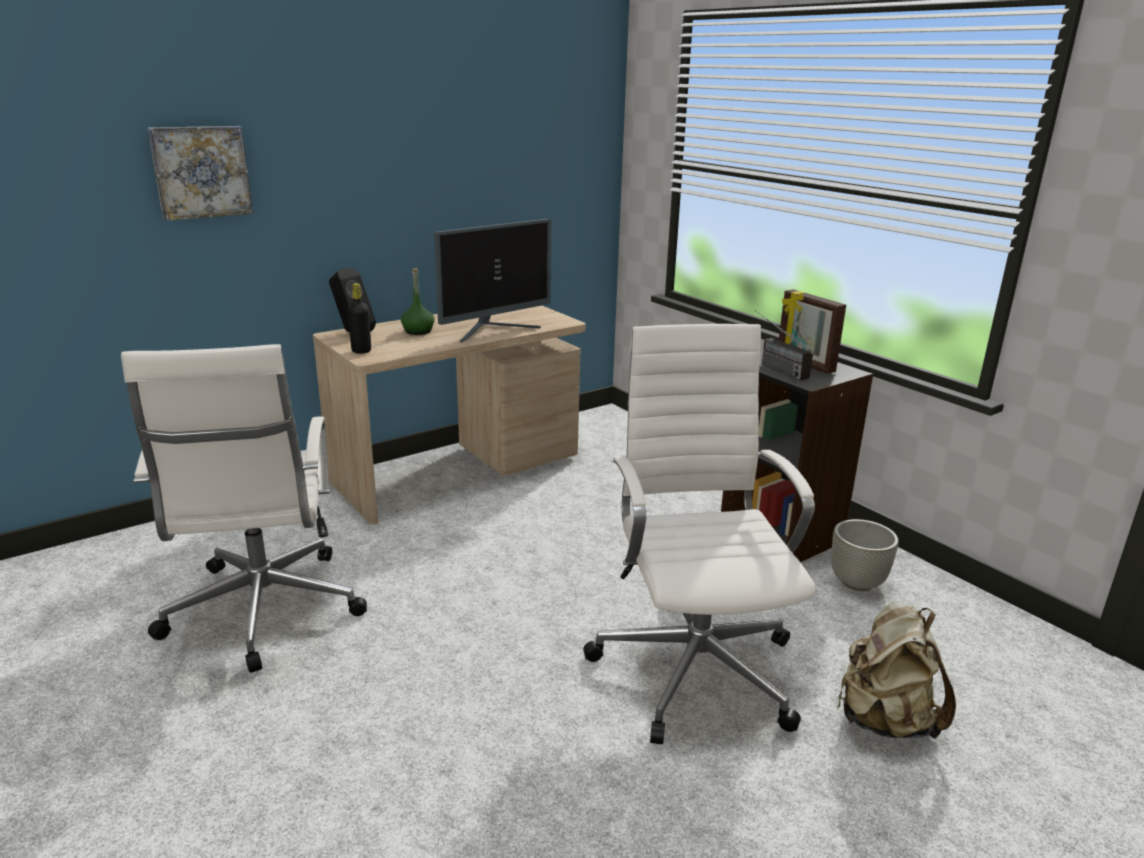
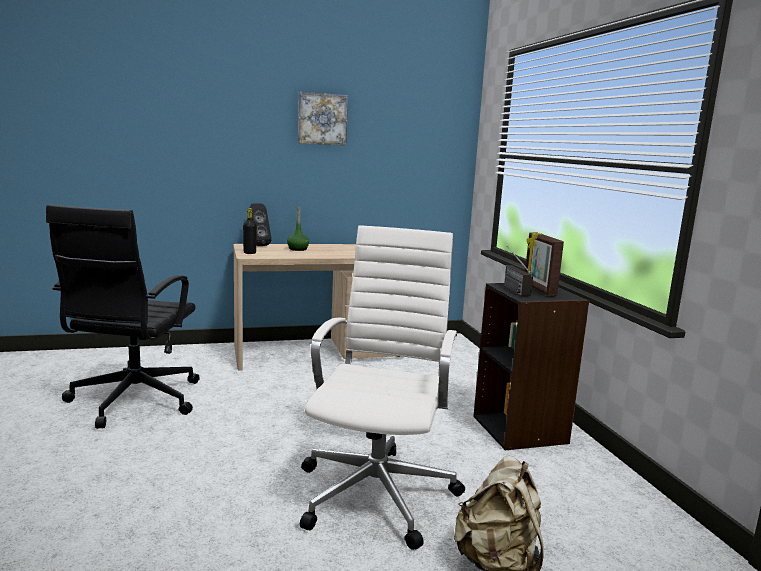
camera: 20 degrees right, 10 degrees down
(201, 172) = (176, 135): picture -> picture (322, 119)
(263, 612) = (133, 401): white office chair -> black office chair
(494, 330) = (346, 254): monitor -> none
(857, 582) = (557, 471): grey planter -> none

